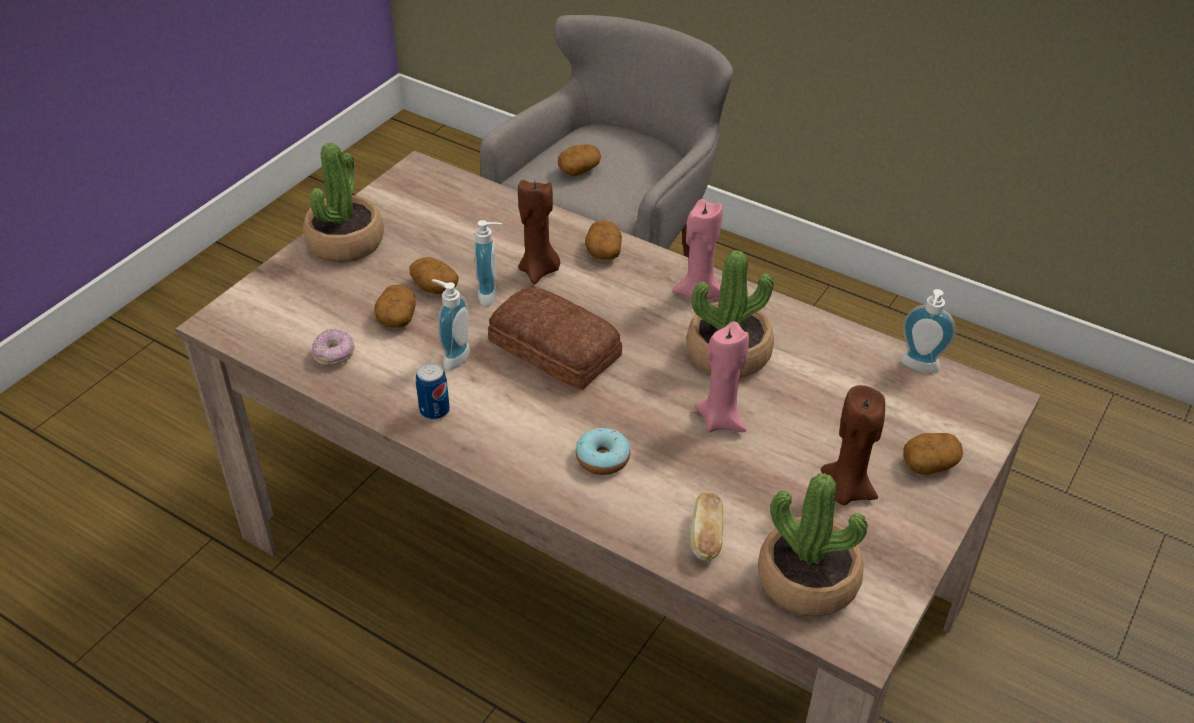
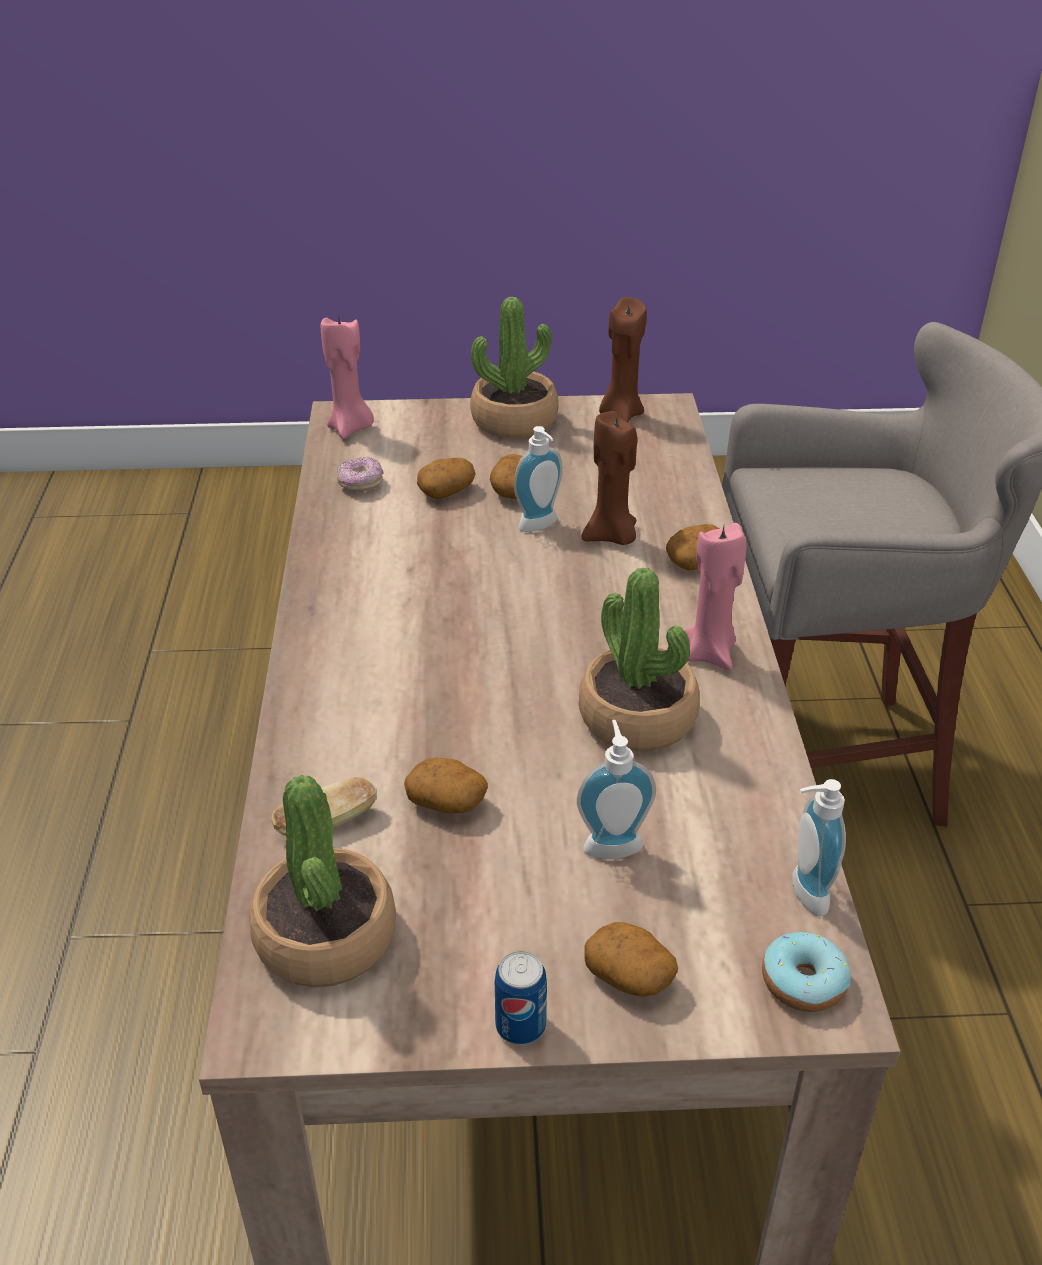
camera: 55 degrees right, 5 degrees down
(434, 410) = (344, 568): can -> can (520, 1026)
(453, 357) = (427, 544): soap dispenser -> soap dispenser (611, 842)
(554, 351) = (503, 598): bread -> none
(579, 169) = (819, 496): potato -> potato (447, 802)
(602, 458) = (378, 698): donut -> donut (803, 982)
(721, 420) = (522, 757): pink candle -> pink candle (350, 428)
(846, 490) = (505, 912): brown candle -> brown candle (620, 414)

